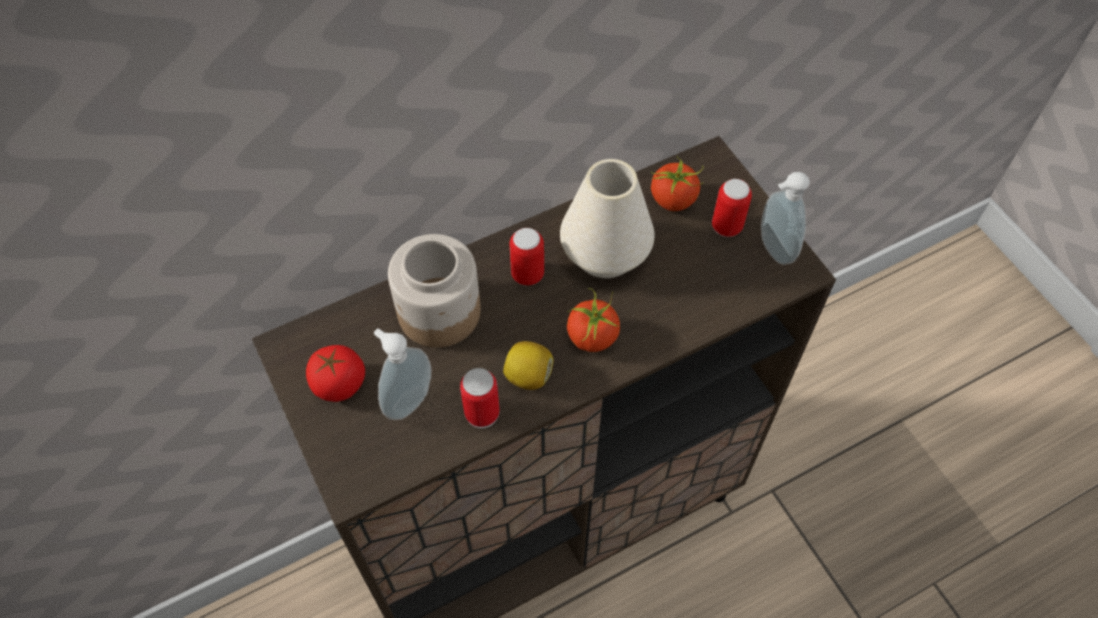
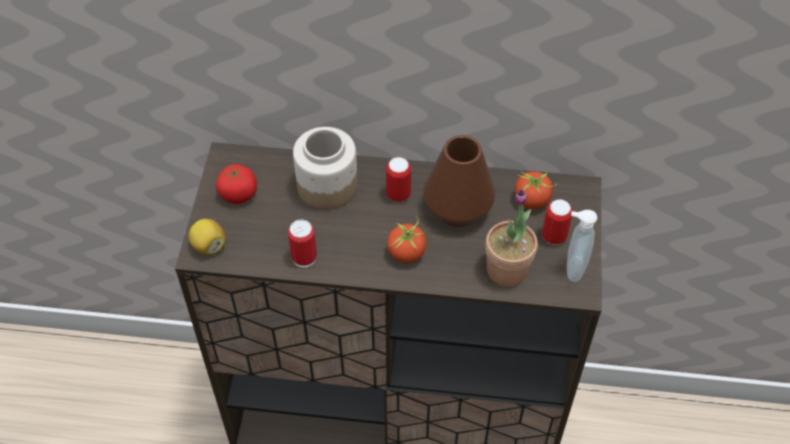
camera: 35 degrees right, 5 degrees down
(407, 400) = (268, 225): soap dispenser -> none
(528, 376) = (349, 252): lemon -> lemon (209, 246)
(605, 254) = (457, 209): white vase -> brown vase
(711, 291) = (507, 270): none -> potted plant

